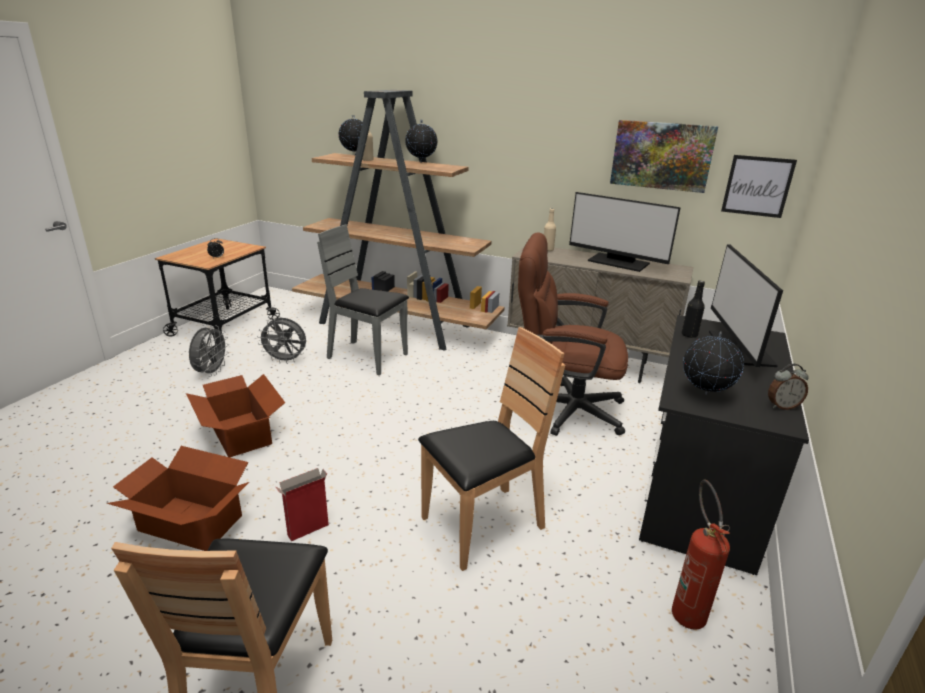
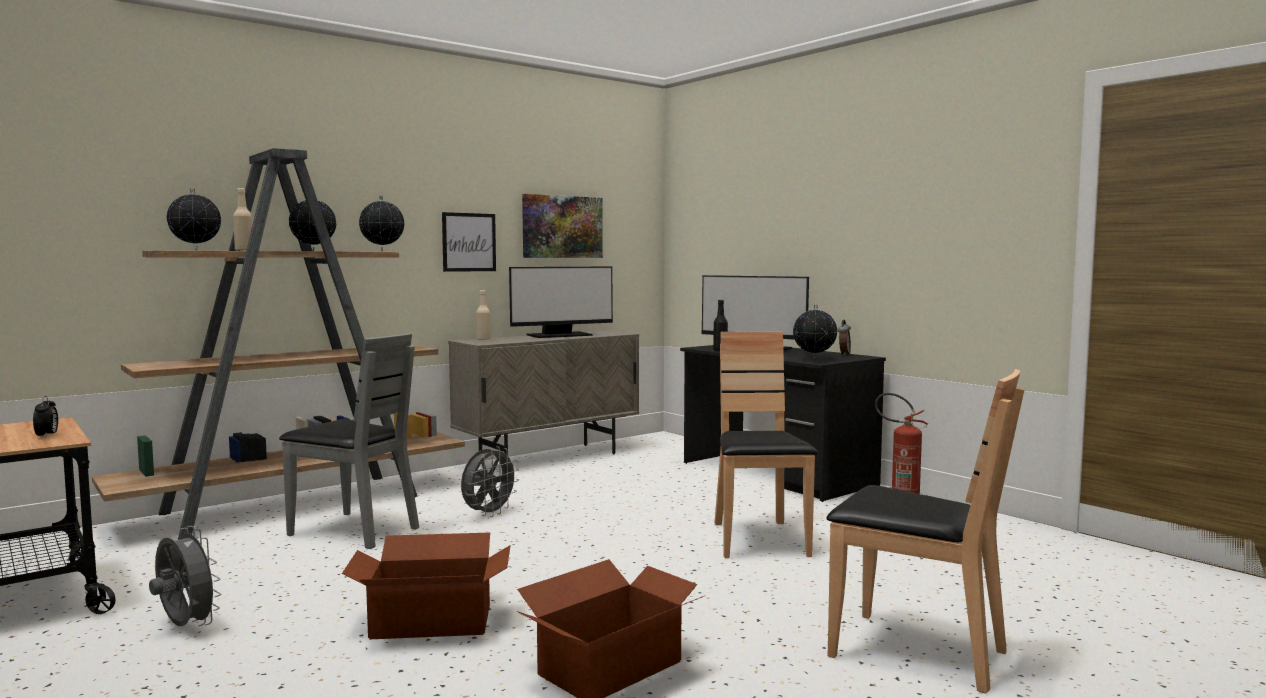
camera: 60 degrees left, 20 degrees down
(286, 360) = (260, 573): grey fan -> grey fan (489, 514)
(307, 530) = (694, 607): cardboard box -> none
(367, 357) = (354, 531): grey chair -> grey chair turned 120 degrees counterclockwise
(456, 168) = (382, 251): none -> globe
(563, 408) = (617, 482): brown office chair -> none
(757, 186) = (634, 248): picture -> picture (469, 242)

